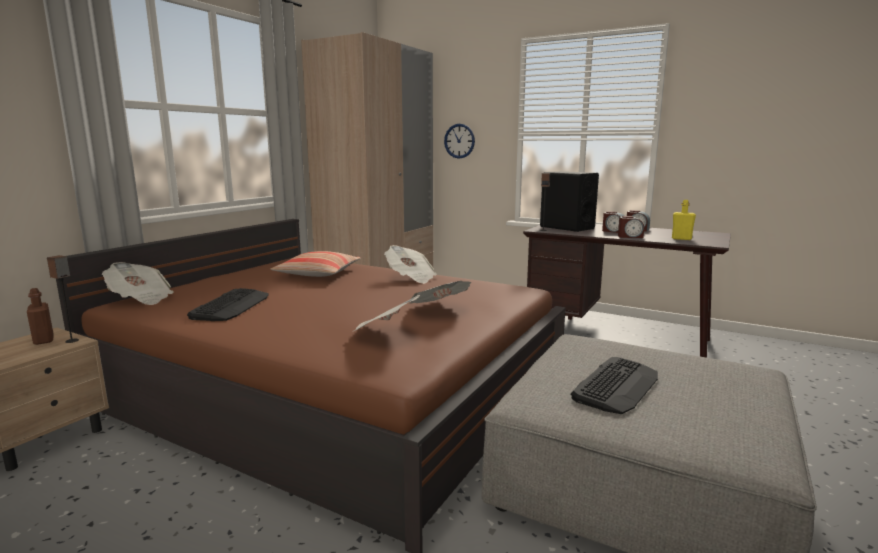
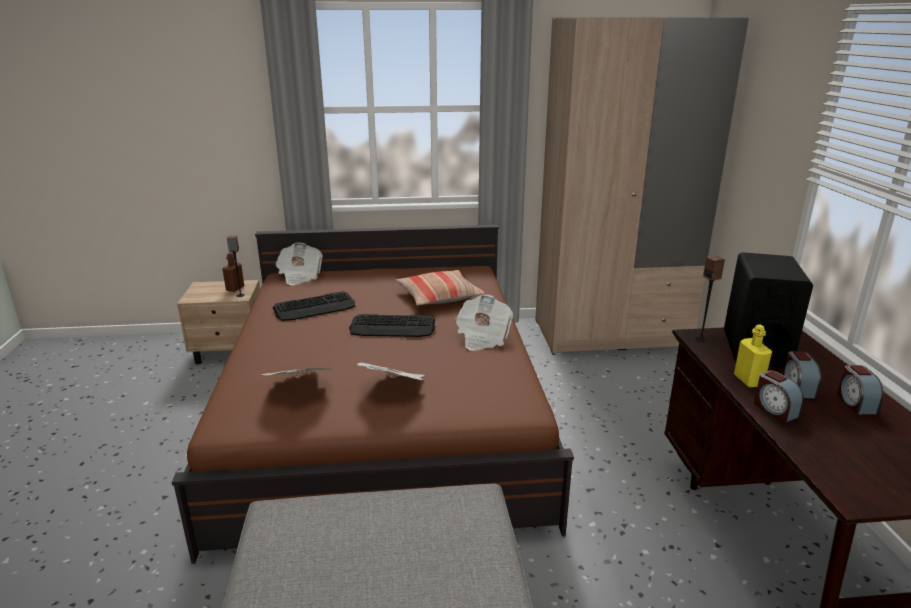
camera: 55 degrees right, 10 degrees up
(459, 141) = (754, 157): wall clock -> none
(616, 385) = (357, 559): keyboard -> keyboard (393, 327)
(681, 238) = (848, 458): yellow bottle -> yellow bottle (748, 380)

